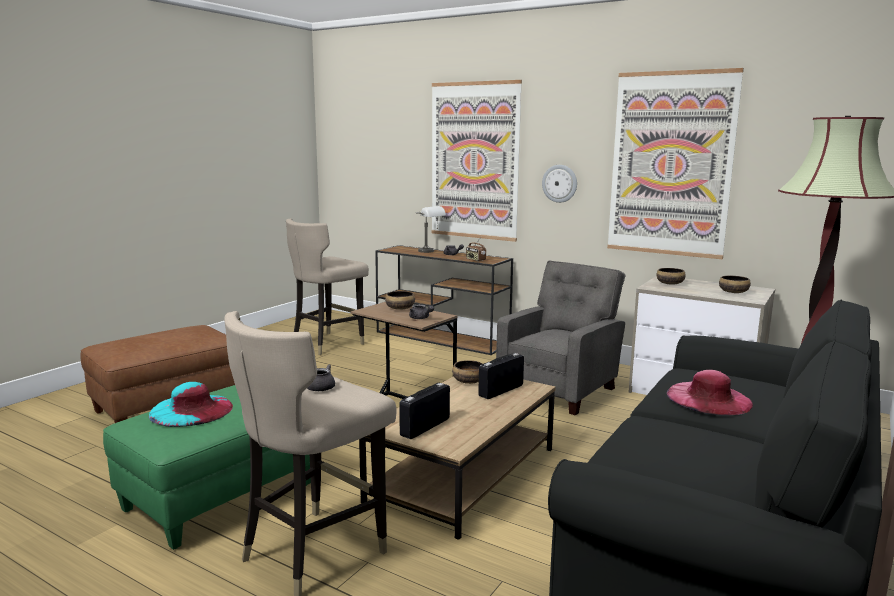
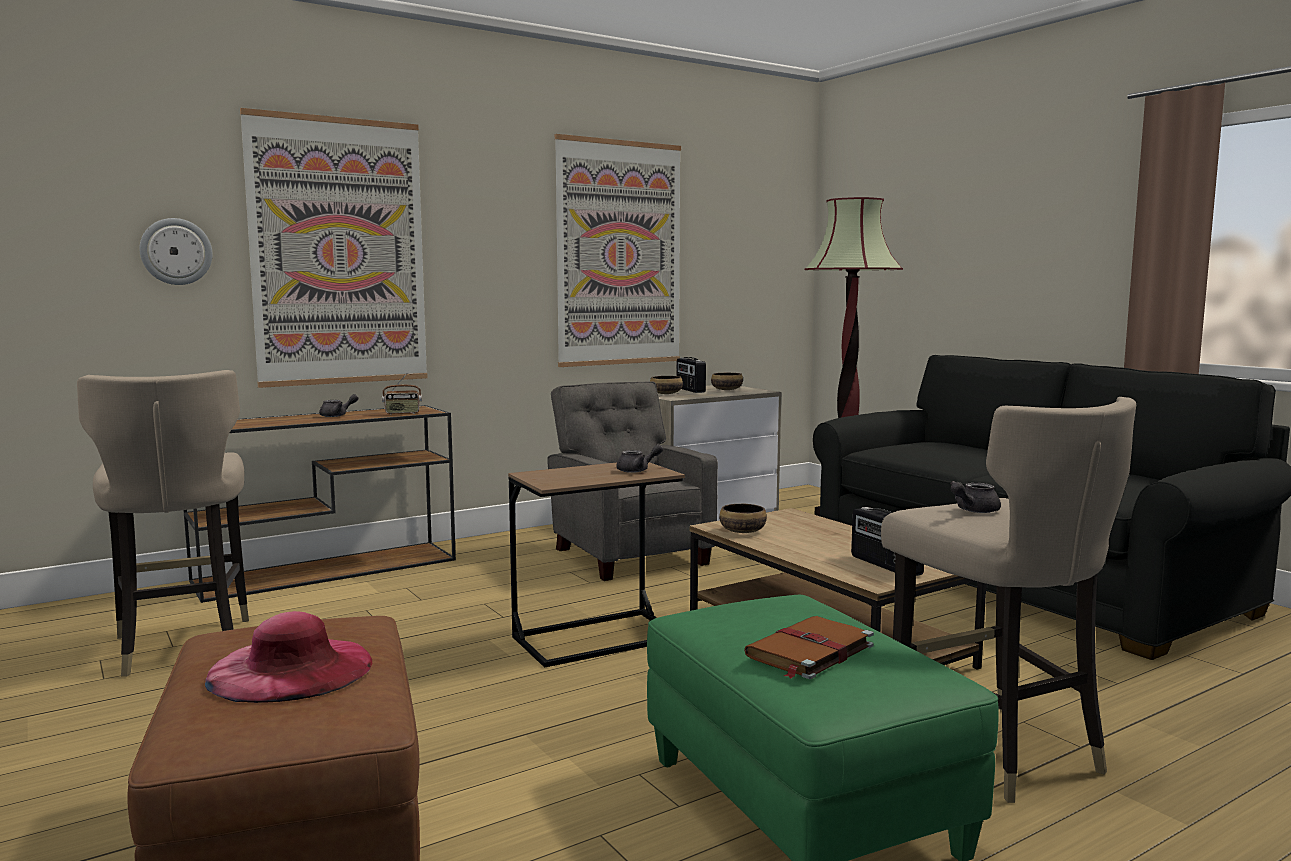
camera: 65 degrees left, 5 degrees down
(191, 410) = (808, 652): turquoise hat -> brown book
(400, 308) = (567, 472): bowl -> none
(430, 252) = (286, 419): grey table lamp -> none
(500, 390) = (788, 525): radio -> radio (690, 390)
(559, 183) = (486, 283): wall clock -> wall clock (176, 251)
(709, 398) = (958, 454): pink hat -> pink hat (291, 669)

